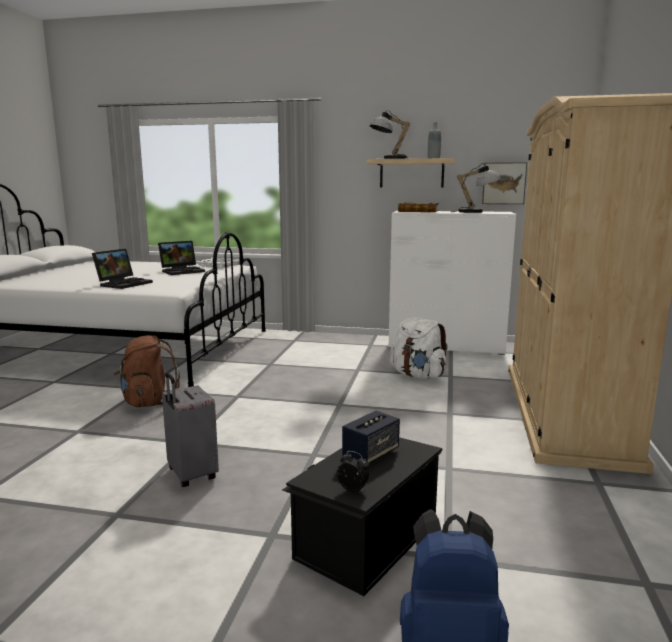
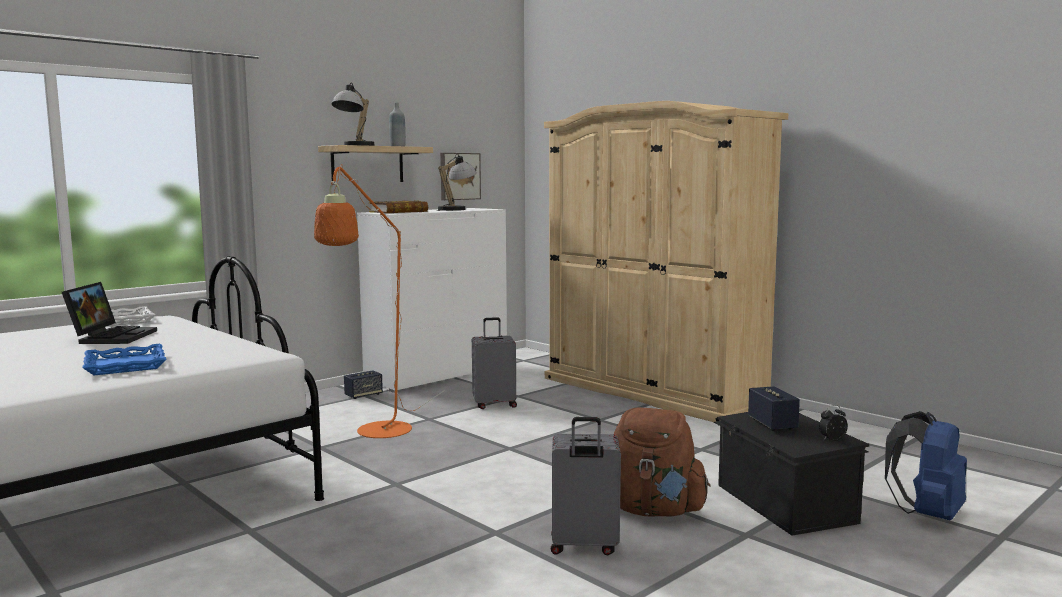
camera: 55 degrees left, 5 degrees down
(124, 283) = (124, 365): laptop -> blue tray
(147, 402) = (313, 535): brown backpack -> brown backpack (652, 510)
(310, 368) = (378, 434): none -> orange floor lamp
(370, 344) = (363, 395): none -> speaker
(418, 376) = (494, 404): white backpack -> grey suitcase

